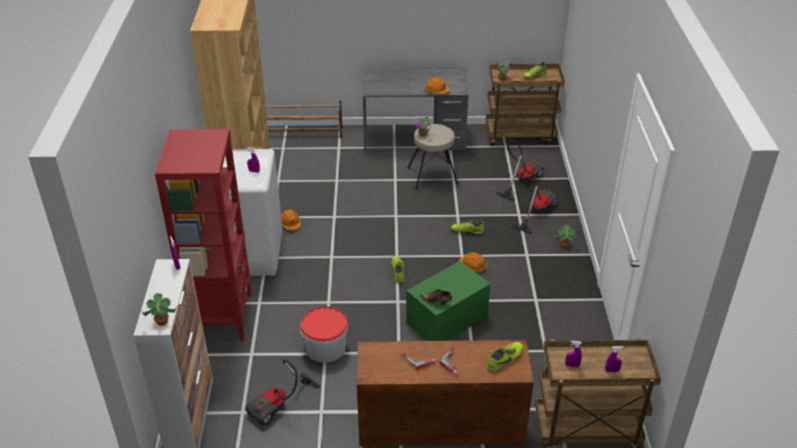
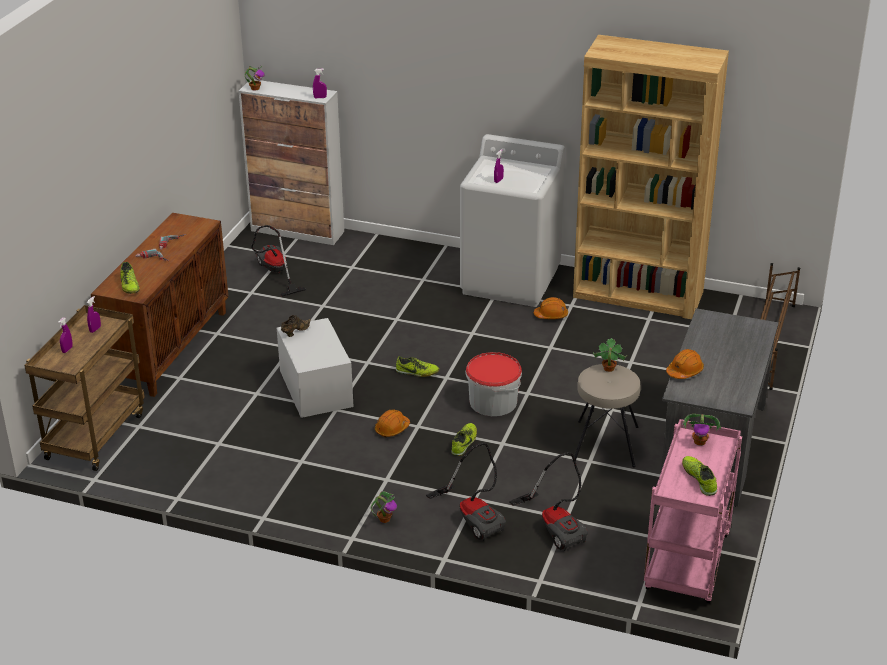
camera: 110 degrees right, 5 degrees down
(222, 316) = (416, 258): red bookcase -> none
(325, 347) = (330, 307): bucket -> bucket (493, 402)
(447, 319) = (316, 388): green storage box -> white storage box
(520, 135) = (688, 565): brown cart -> pink cart

